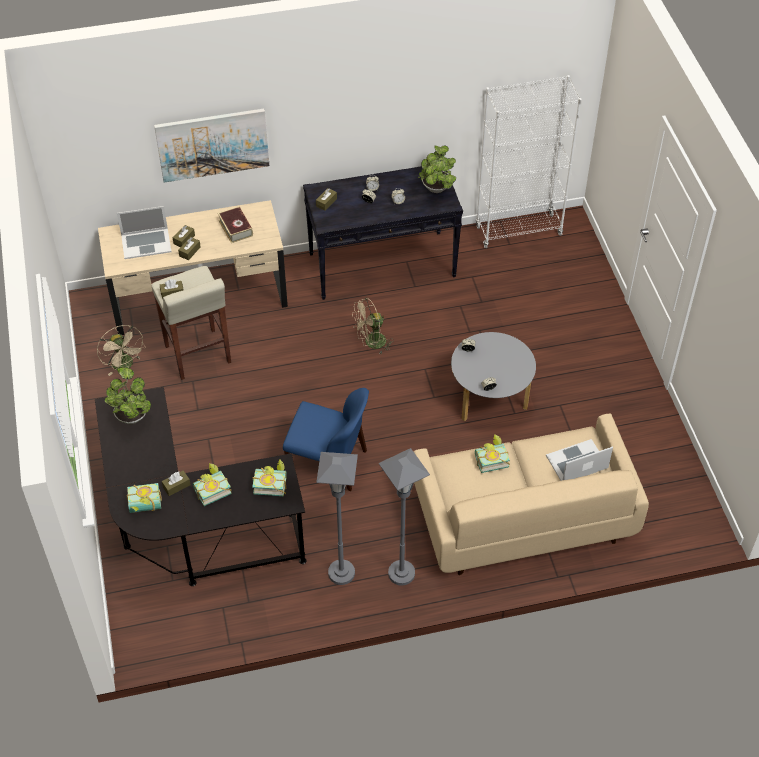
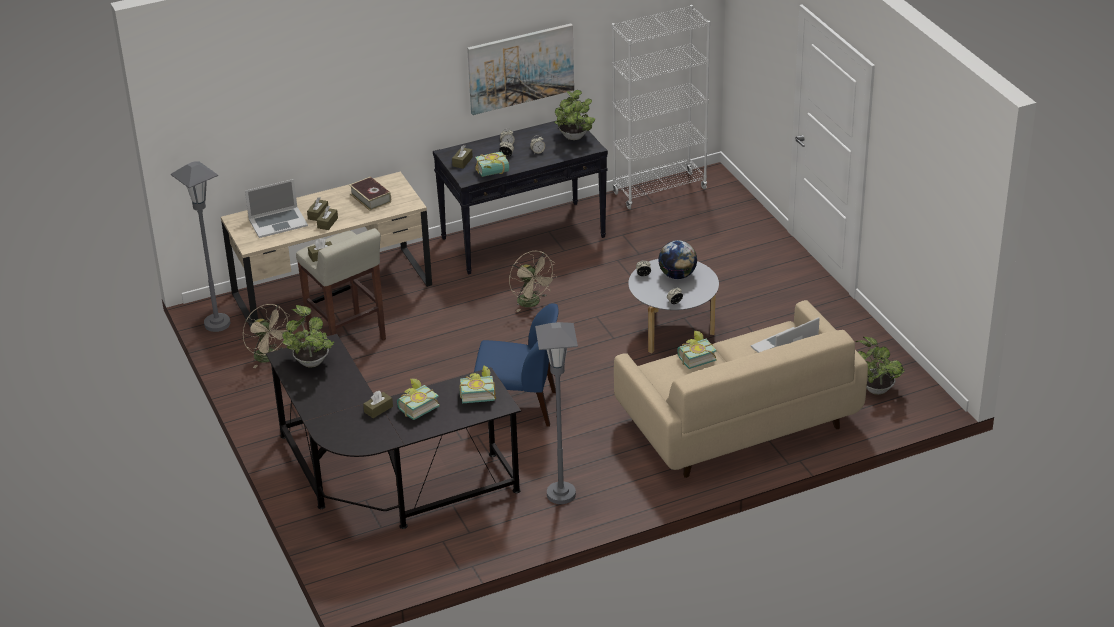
camera: 10 degrees left, 15 degrees down
(145, 506) = (351, 430): book -> book (493, 173)
(212, 144) = (339, 107): picture -> picture (520, 68)
(371, 343) = (532, 303): beige fan -> beige fan turned 90 degrees counterclockwise
(401, 573) = (624, 485): grey floor lamp -> grey floor lamp (217, 324)
(499, 356) = (677, 275): none -> globe
(660, 500) = (875, 388): none -> potted plant

